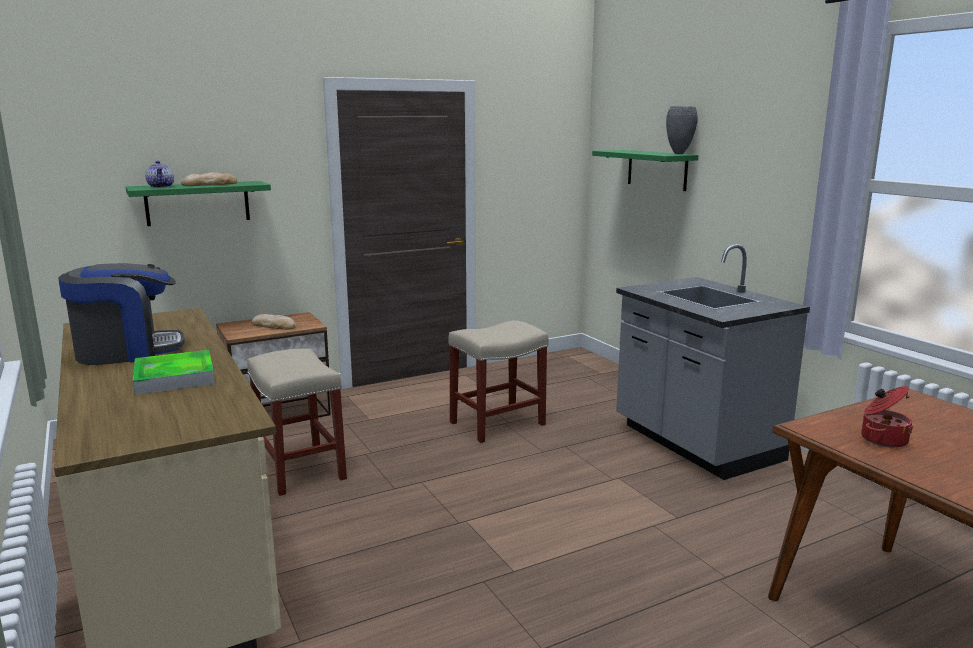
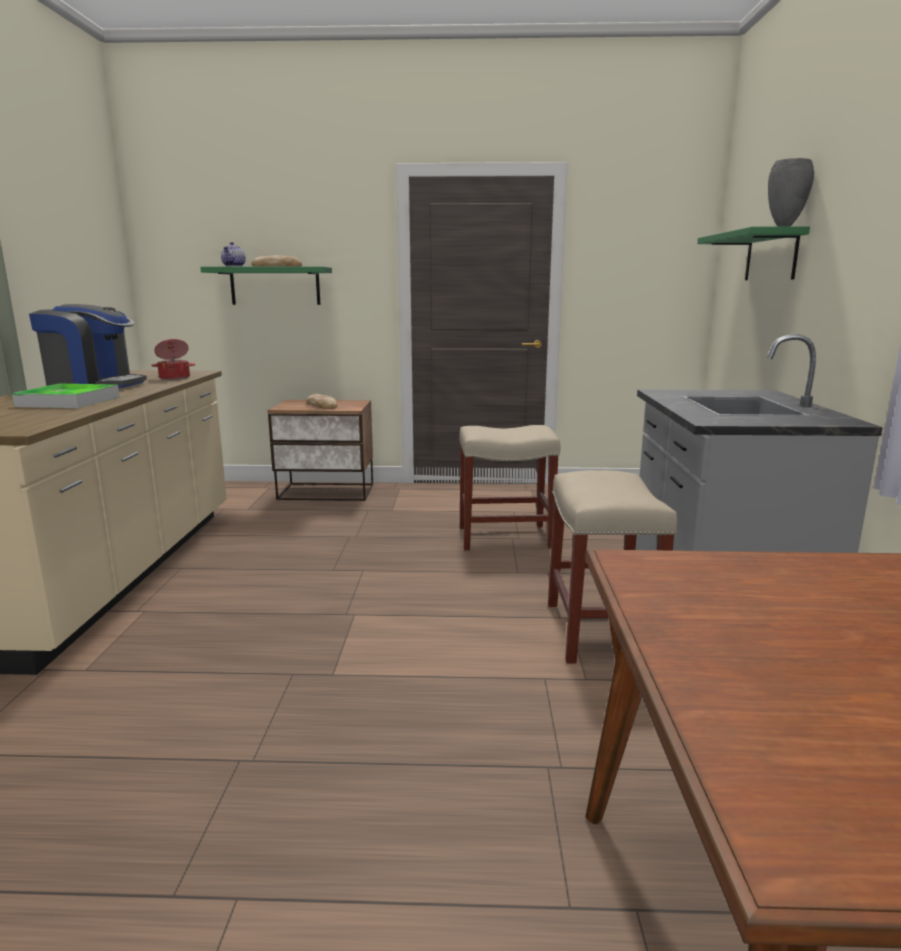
camera: 30 degrees right, 0 degrees up
(299, 468) = (282, 535): beige stool -> beige stool (599, 630)
(882, 439) = (727, 601): cooking pot -> cooking pot (175, 378)

